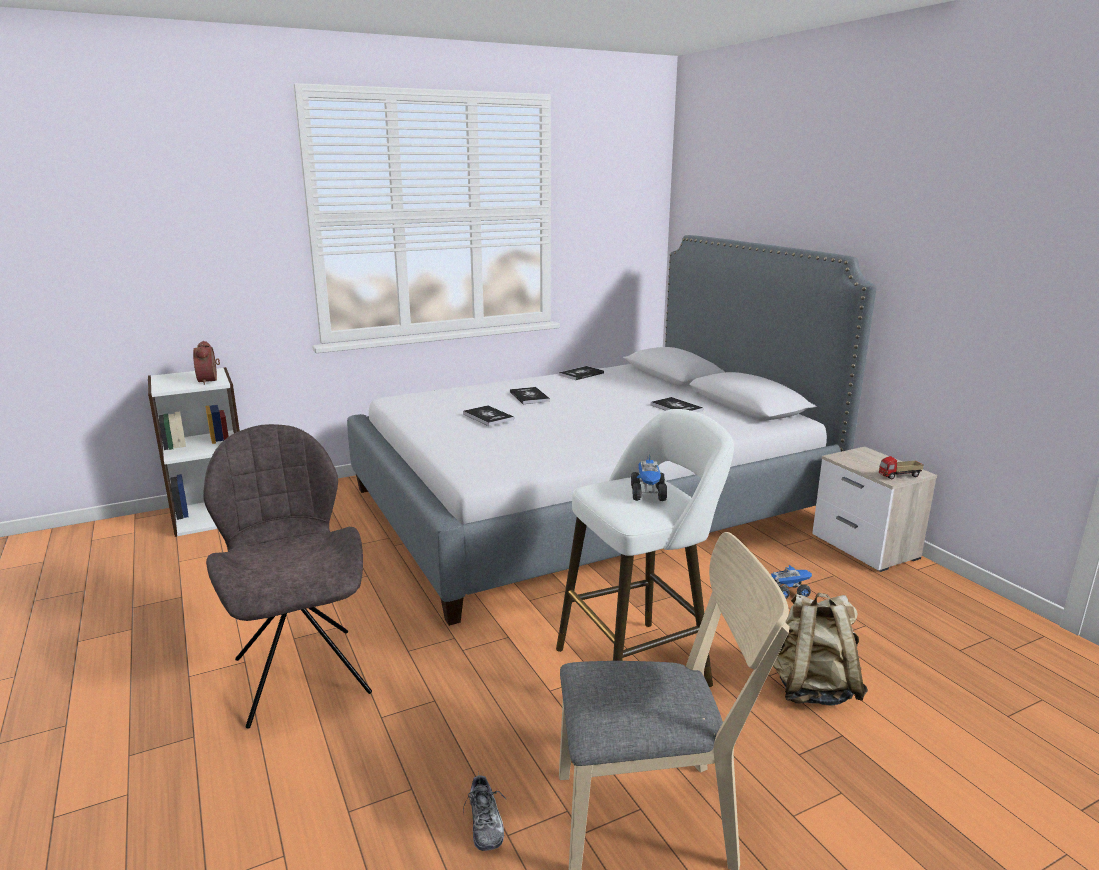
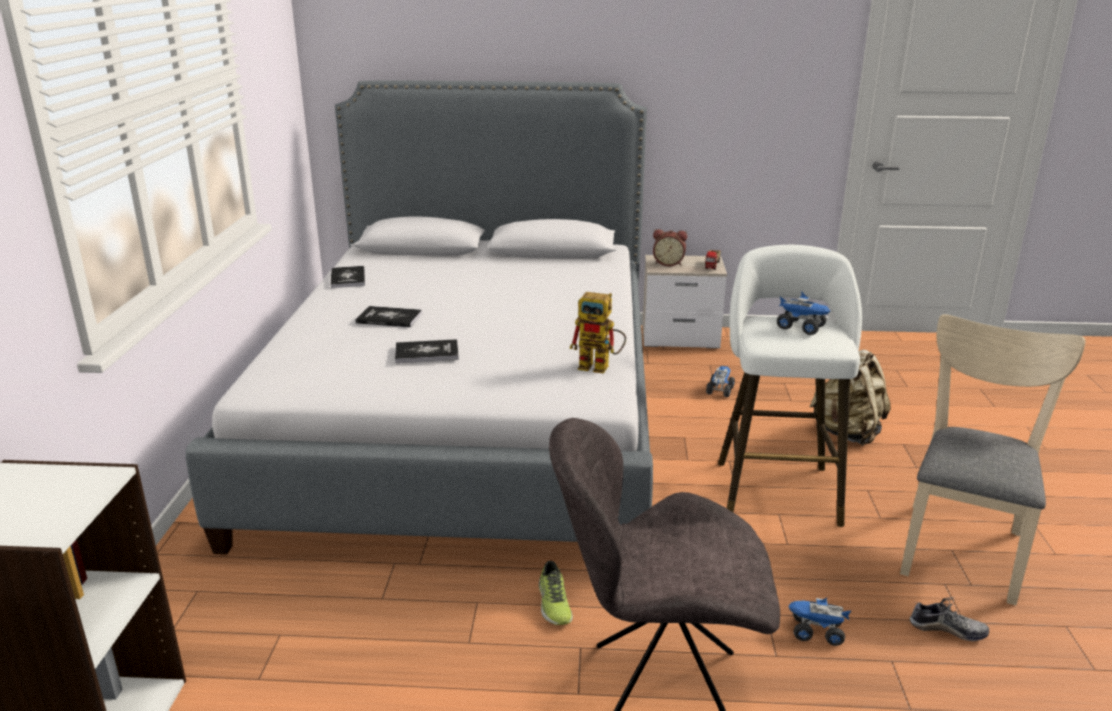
camera: 60 degrees left, 5 degrees up
(210, 380) = (77, 482): alarm clock -> alarm clock (668, 263)
(383, 602) = (553, 604): none -> shoe
(425, 733) = (816, 632): none -> toy truck
(534, 465) = (601, 367): none -> toy robot
(676, 408) = (521, 273): book -> none

